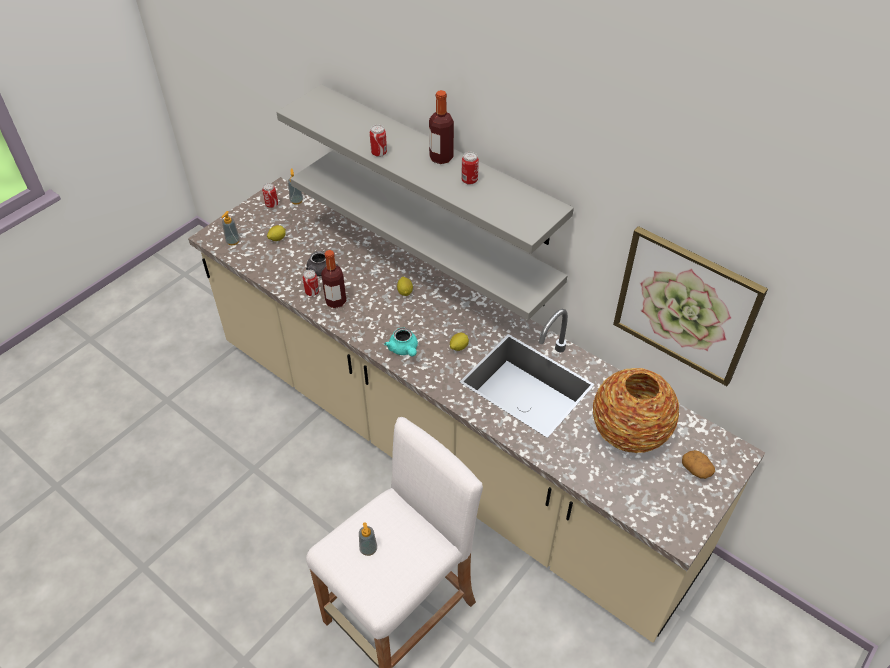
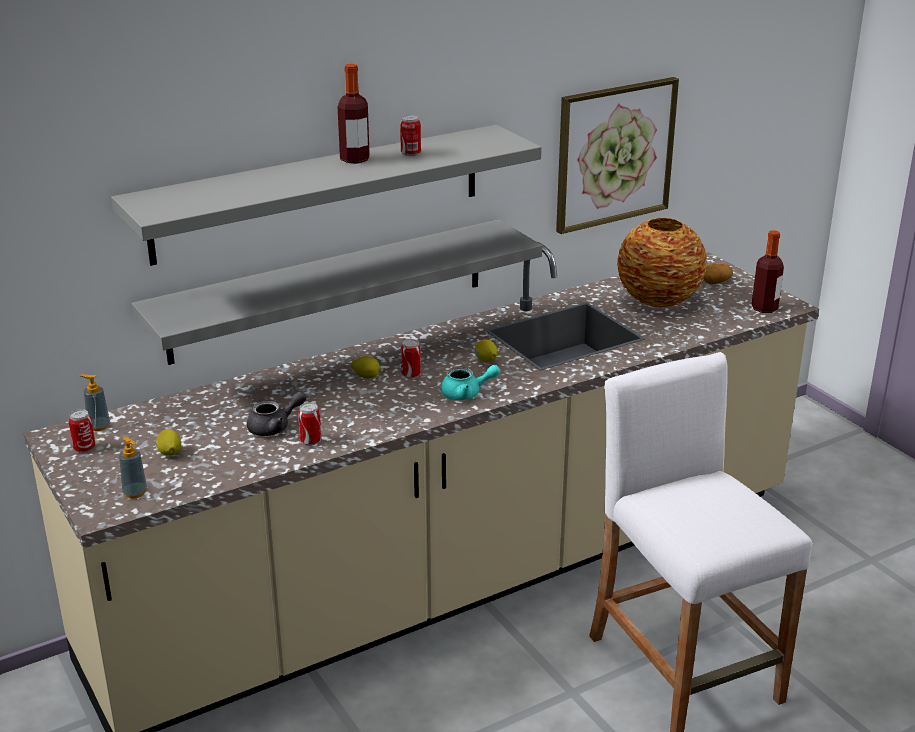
camera: 70 degrees left, 20 degrees down
(336, 301) = (344, 426): bottle -> bottle (764, 308)
(368, 549) = (711, 519): soap dispenser -> none
(379, 153) = (310, 184): can -> can (411, 375)

